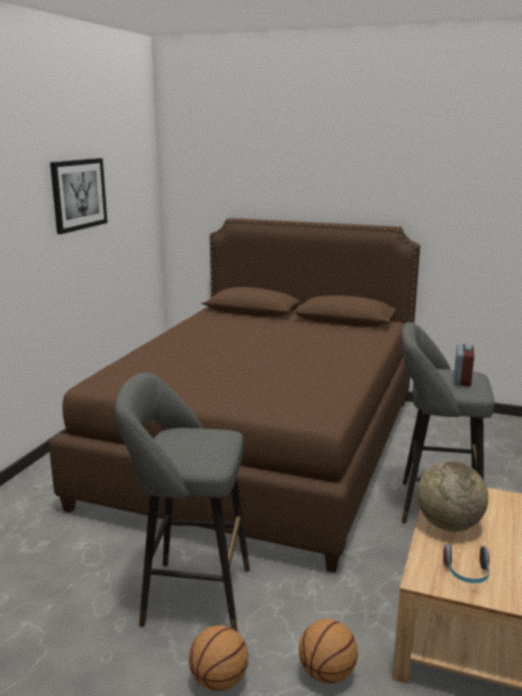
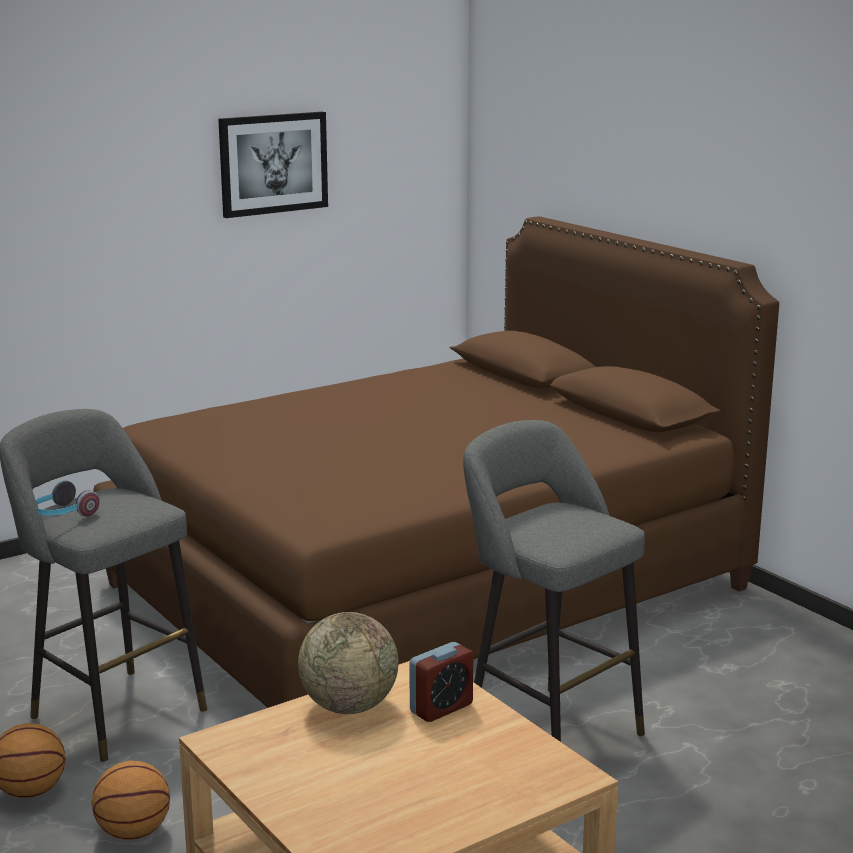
camera: 35 degrees right, 0 degrees up
(462, 380) = (568, 528): alarm clock -> alarm clock (441, 708)
(467, 574) = (269, 755): headphones -> headphones (63, 515)

